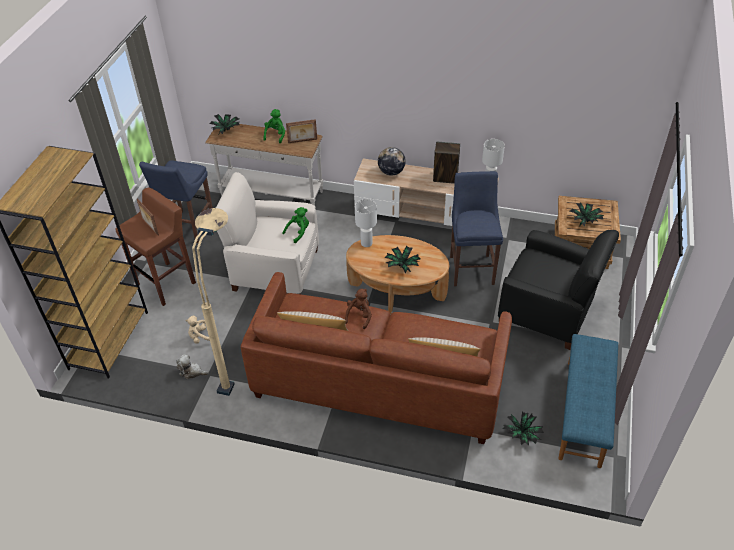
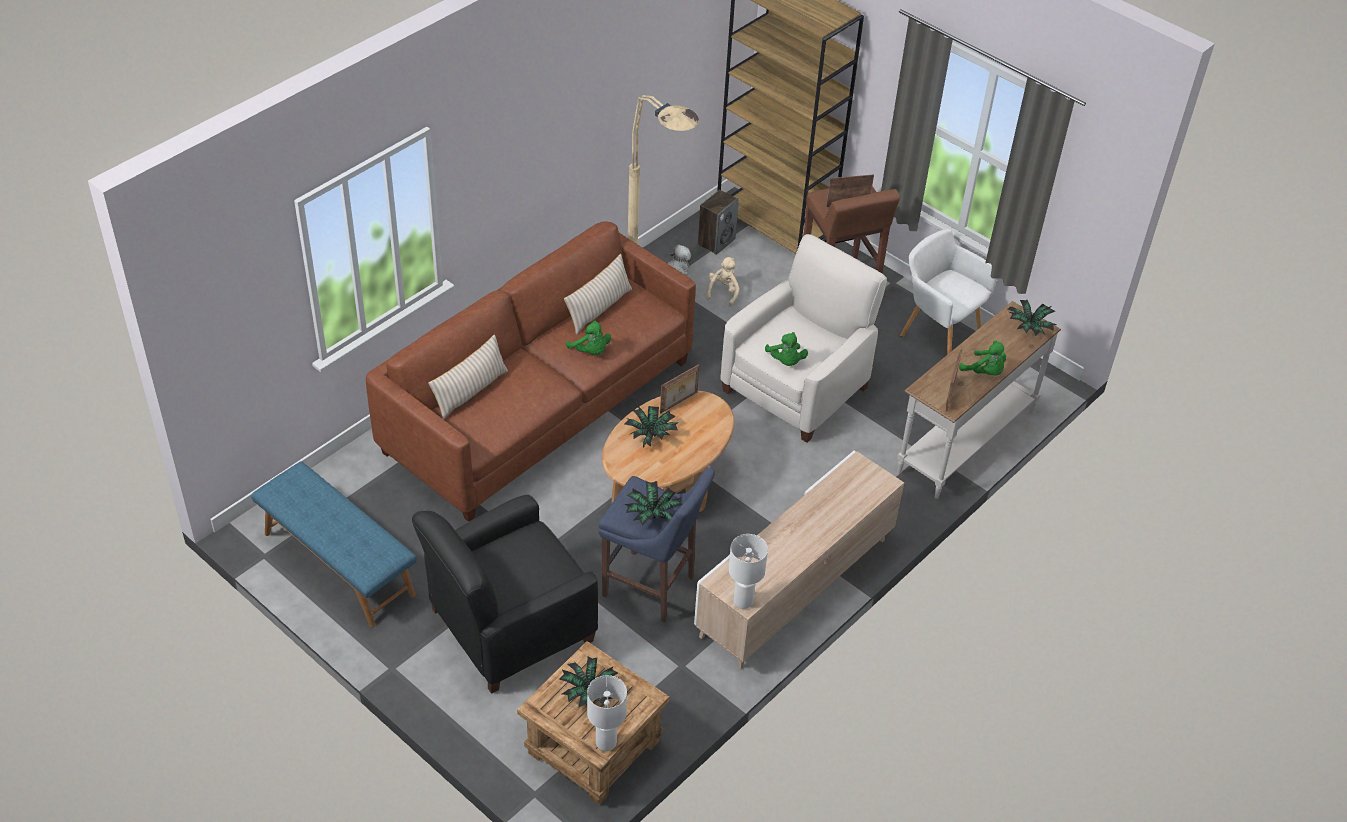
camera: 115 degrees right, 0 degrees up
(187, 228) = (938, 336): blue stool -> white armchair
(359, 316) = (590, 351): brown plush toy -> green plush toy
(366, 243) = (720, 420): white table lamp -> white table lamp (606, 742)
(366, 265) = (679, 403): none -> picture frame
(391, 172) = (846, 498): globe -> none
(445, 177) = (791, 554): speaker -> speaker (716, 241)
(522, 434) = (364, 491): potted plant -> potted plant (652, 514)

